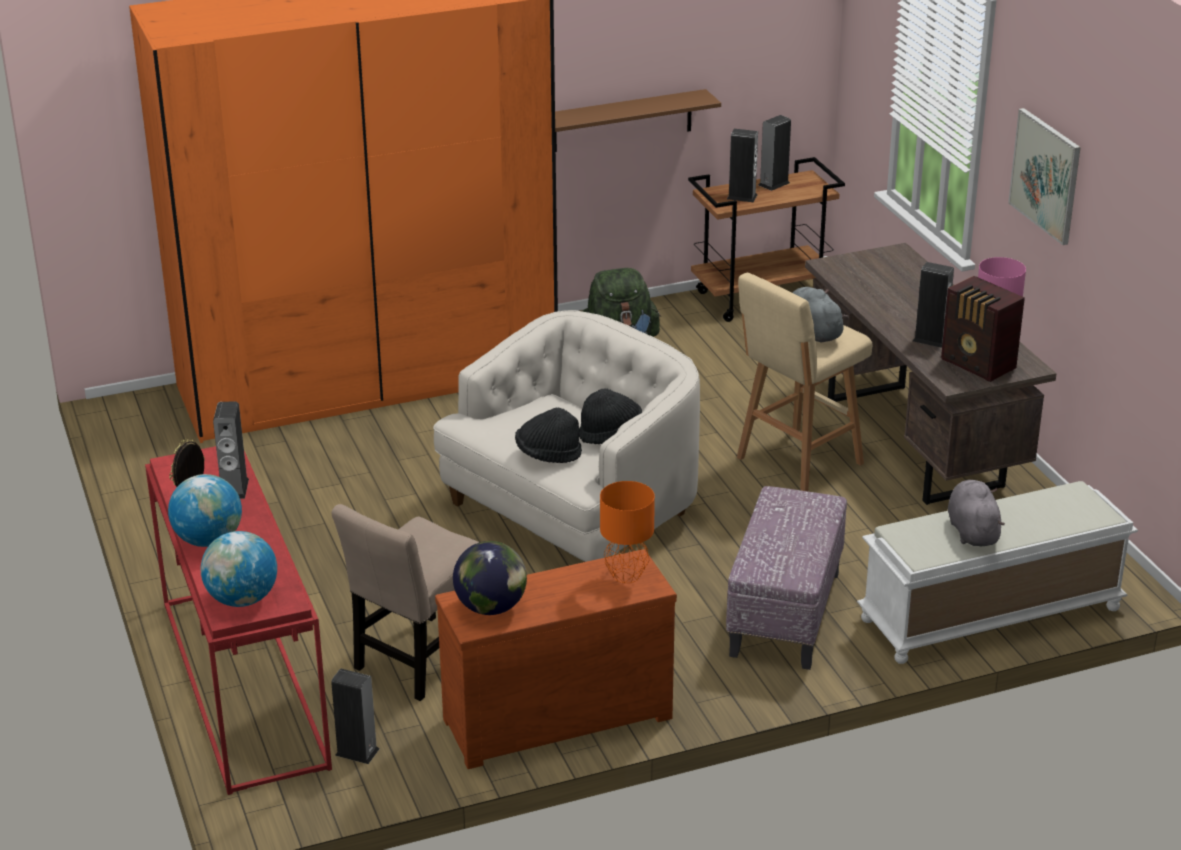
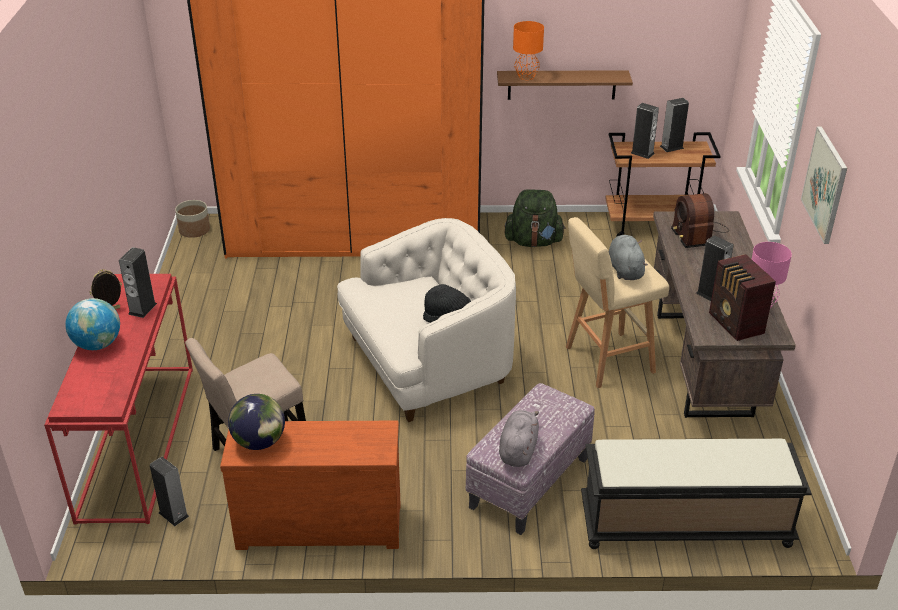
camera: 20 degrees right, 5 degrees up
(127, 416) = (194, 230): none -> planter
(242, 599) = (84, 396): globe -> none
(548, 455) = (394, 324): black hat -> none
(625, 576) = (369, 440): orange table lamp -> orange table lamp (526, 77)
(872, 275) = (697, 232): none -> radio
(972, 531) = (669, 462): grey plush toy -> grey plush toy (518, 450)
(990, 615) = (684, 525): white bench -> black bench

